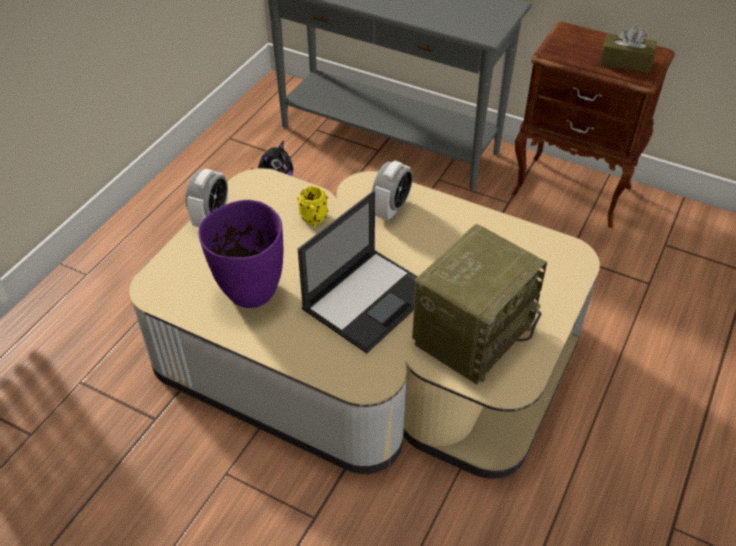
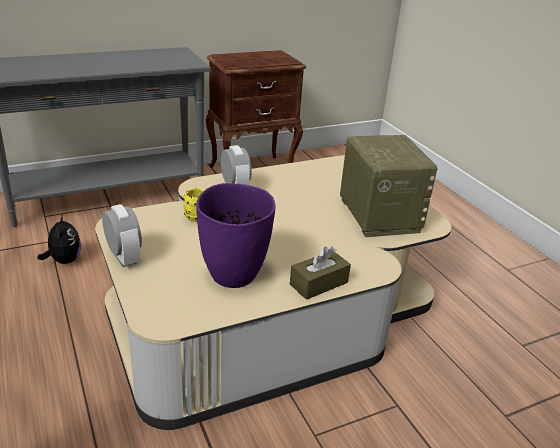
camera: 55 degrees left, 15 degrees down
(369, 298) = (305, 233): laptop -> none
(625, 62) = (273, 59): brown tissue box -> brown tissue box (318, 283)

